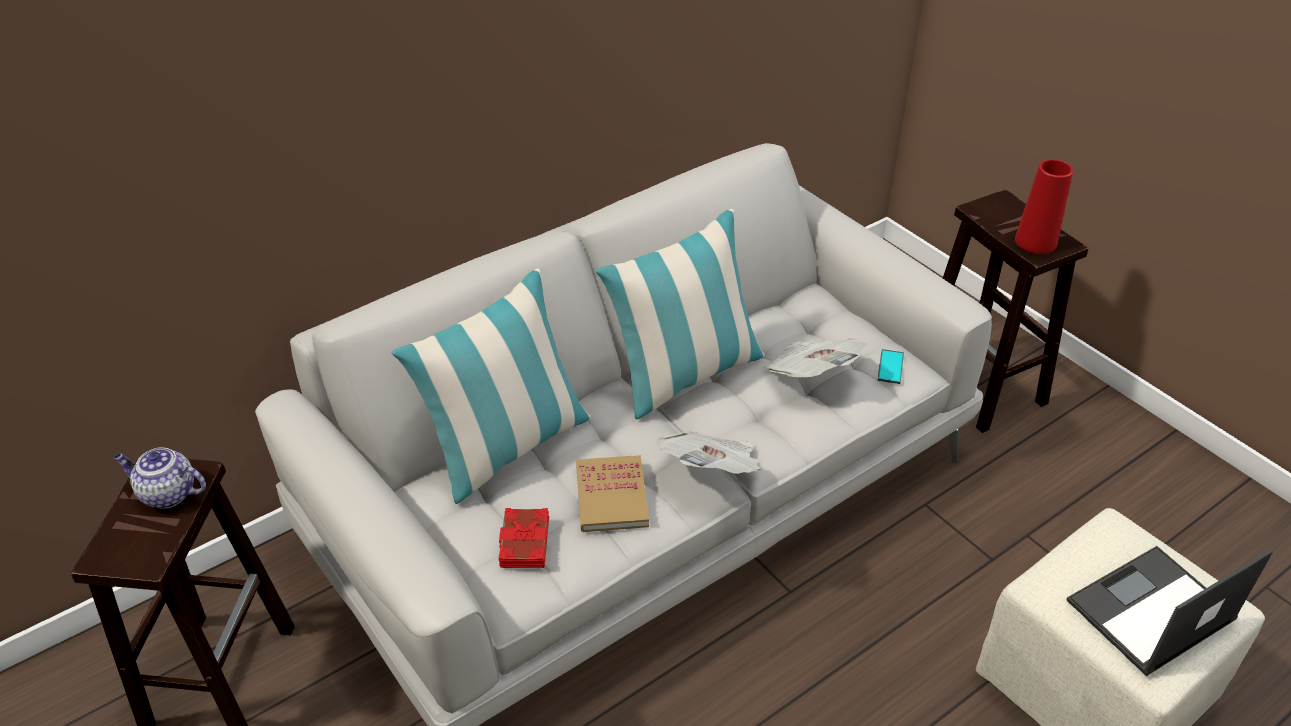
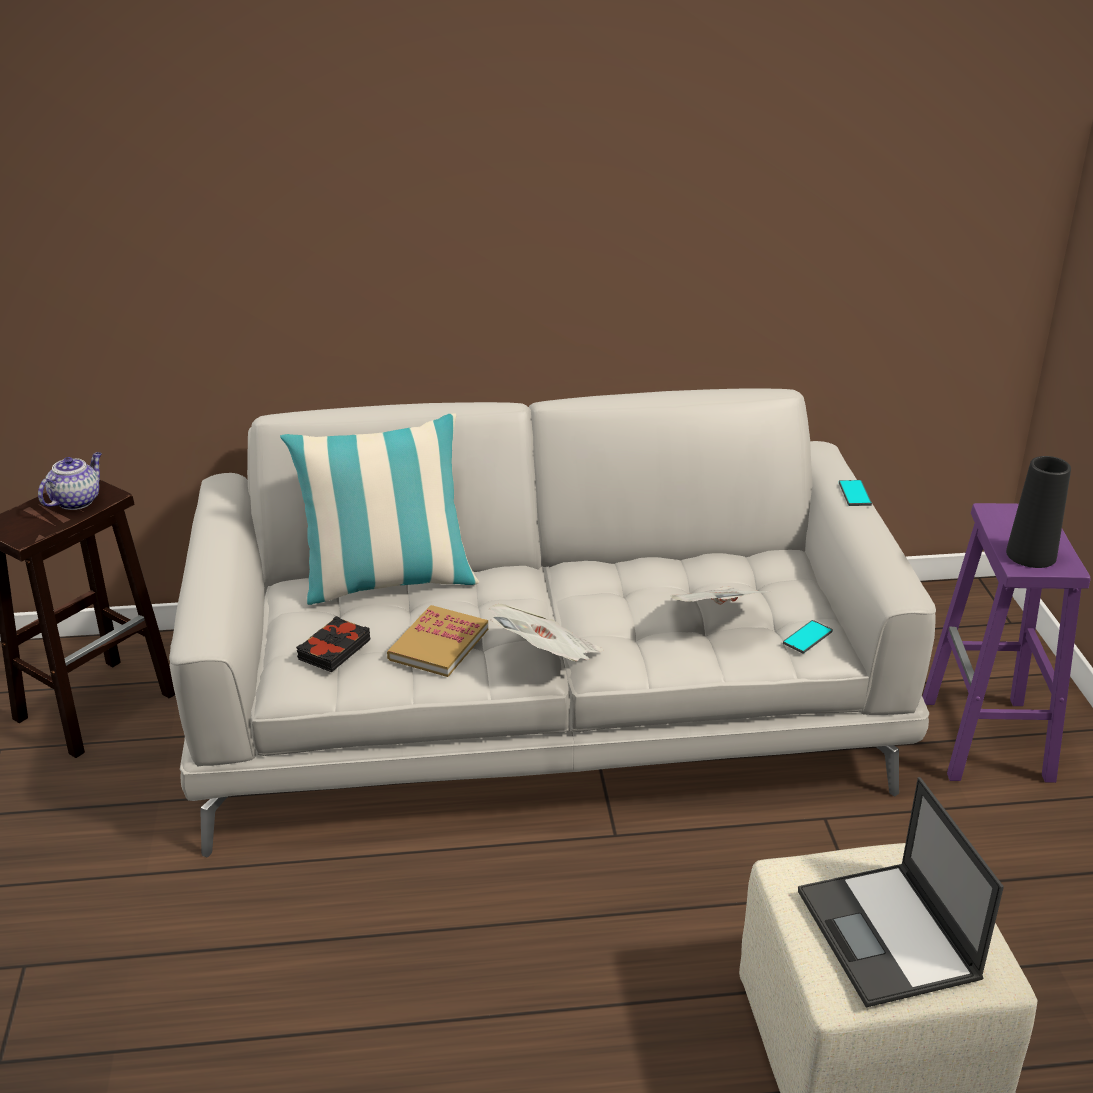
camera: 30 degrees right, 10 degrees down
(167, 494) = (76, 501): teapot -> teapot turned 75 degrees clockwise
(523, 543) = (333, 649): red book -> black book
(685, 375) = (596, 581): pillow -> none
(850, 223) = (855, 494): none -> phone
(980, 387) = (987, 740): brown stool -> purple stool
(1035, 242) = (1031, 555): red vase -> black vase
(1149, 611) = (889, 936): laptop -> laptop turned 105 degrees counterclockwise

